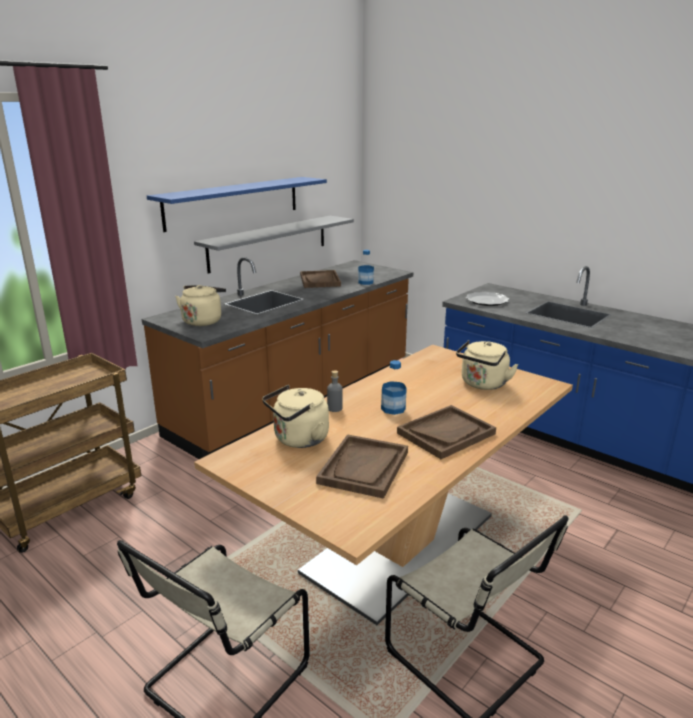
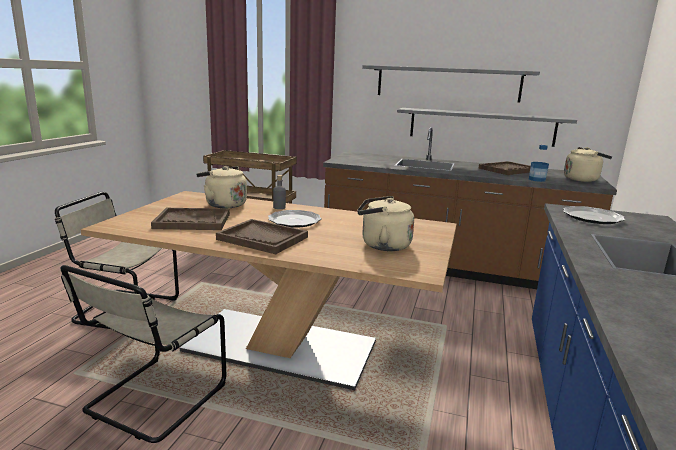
camera: 65 degrees right, 5 degrees down
(203, 321) = (360, 159): beige kettle -> beige kettle (582, 179)
(234, 202) = (447, 83): blue shelf -> grey shelf
(393, 408) = (294, 221): bottle -> plate

